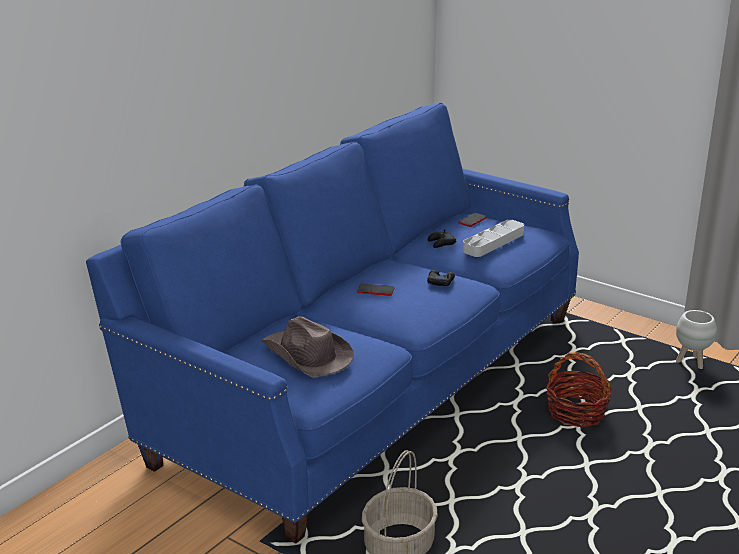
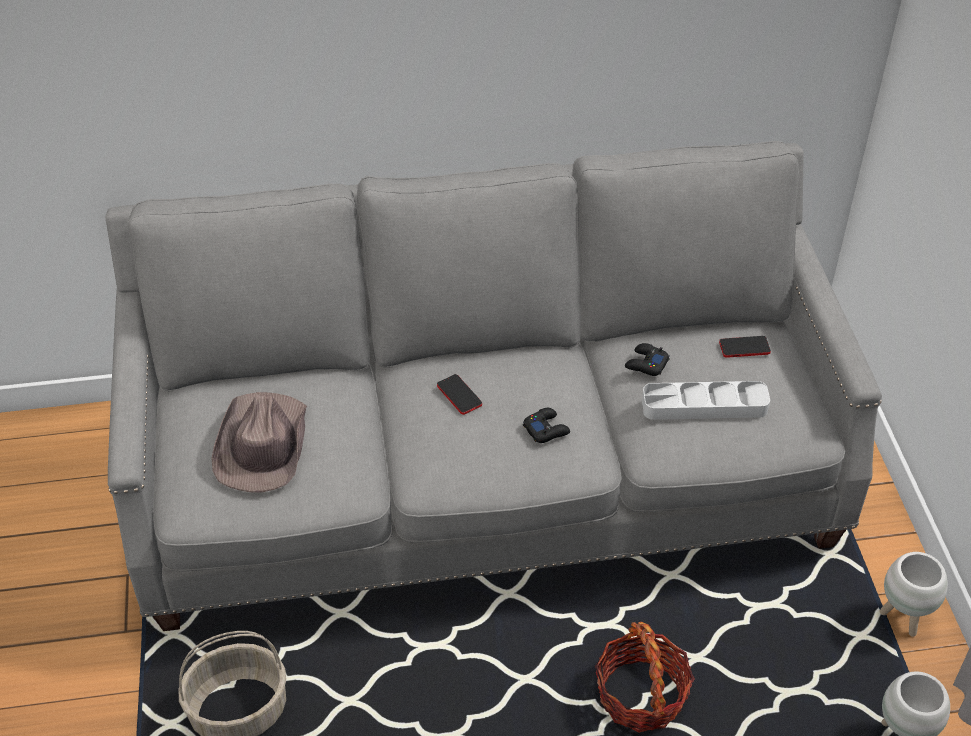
camera: 45 degrees right, 20 degrees up
(369, 380) = (487, 477): blue sofa -> grey sofa
(626, 327) = (903, 618): none -> white planter

